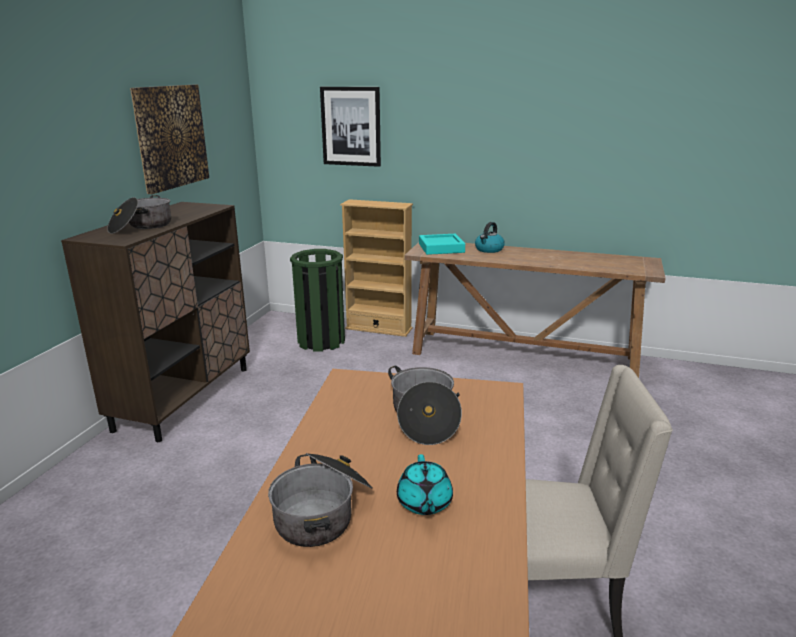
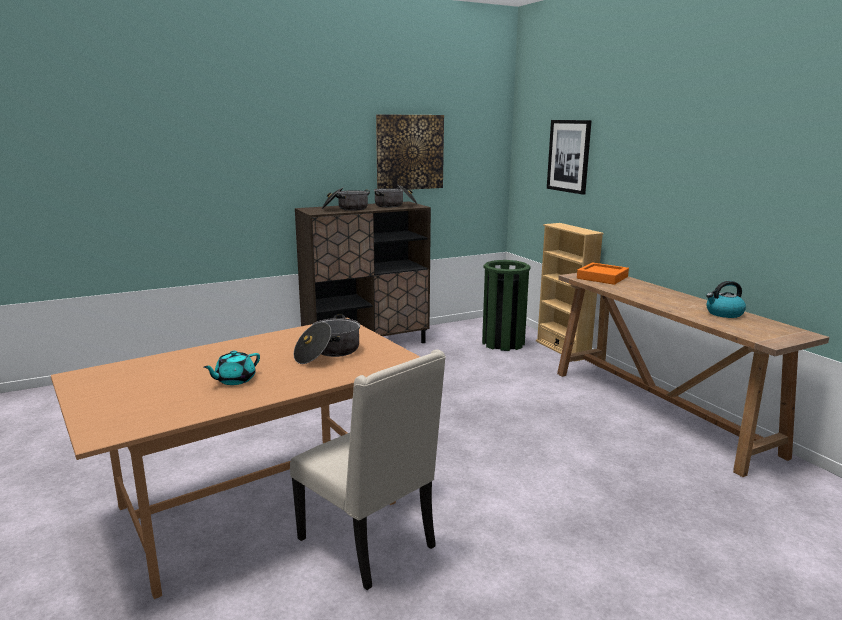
camera: 45 degrees right, 5 degrees down
(323, 512) = (194, 363): cooking pot -> cooking pot (395, 205)
(441, 248) = (602, 277): turquoise tray -> orange tray
(489, 249) = (644, 288): kettle -> kettle (724, 313)

